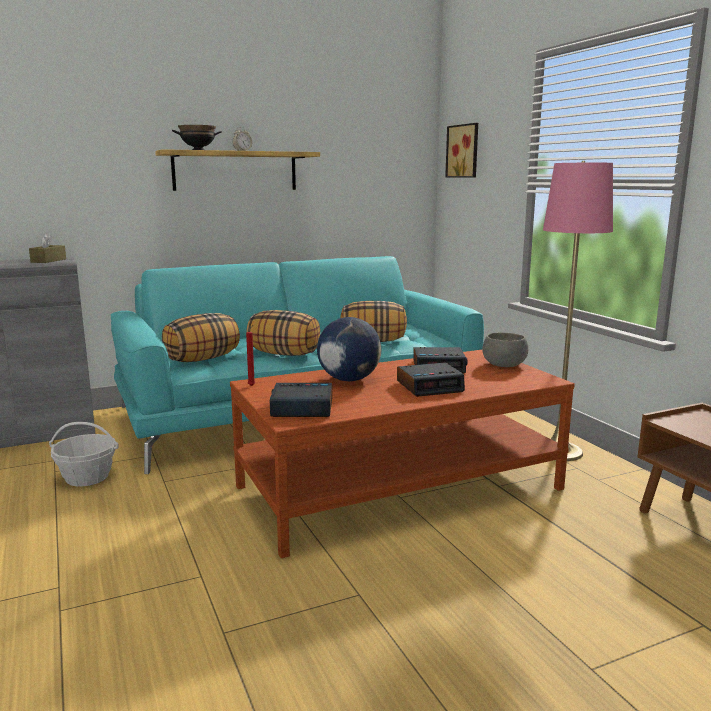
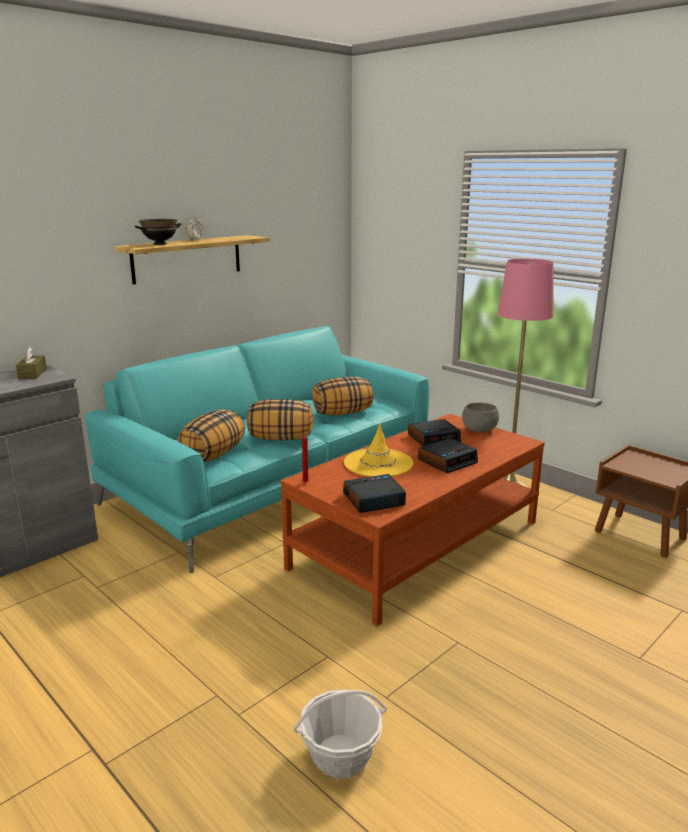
camera: 20 degrees left, 5 degrees up
(87, 477) = (137, 587): basket -> basket (340, 756)
(349, 379) = (378, 463): globe -> yellow hat
(464, 151) = (384, 227): picture -> none

